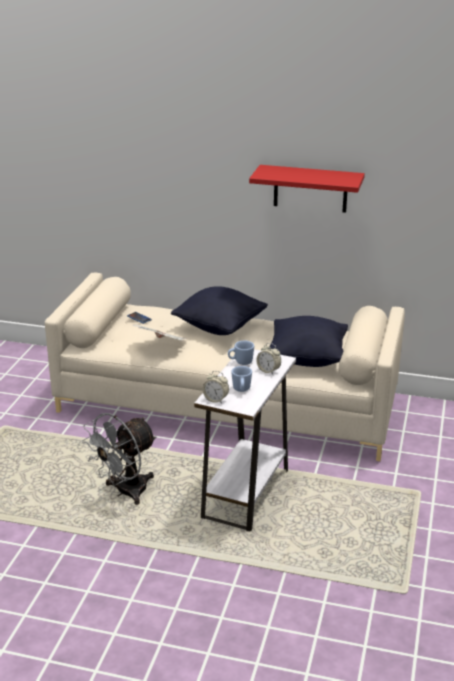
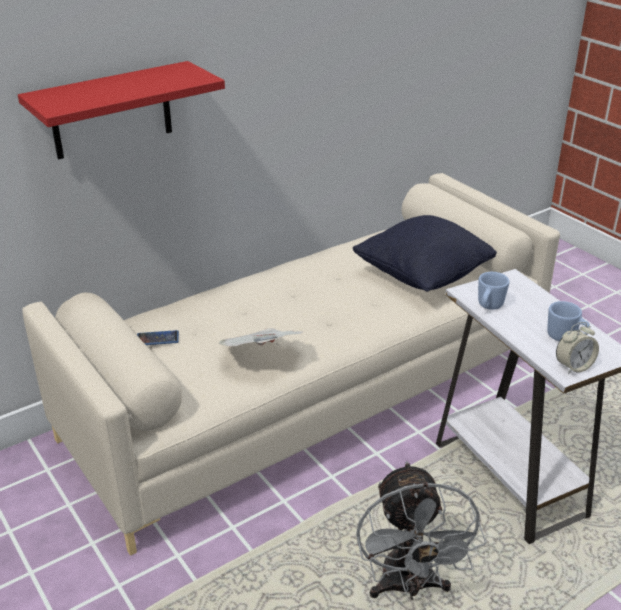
camera: 50 degrees left, 5 degrees up
(219, 327) = (271, 294): black pillow -> none
(268, 371) = (531, 298): alarm clock -> none
(310, 188) = (332, 48): red shelf -> red shelf (111, 111)

